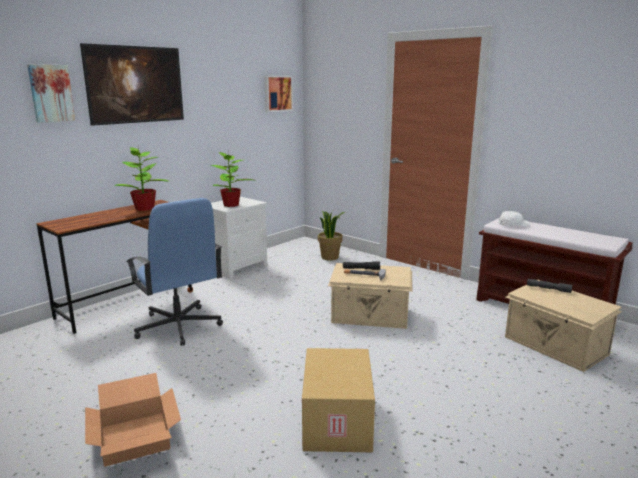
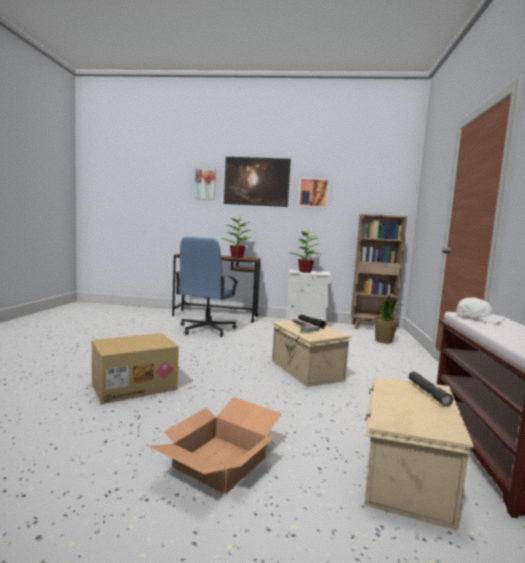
camera: 55 degrees right, 10 degrees down
(134, 437) = (85, 345): cardboard box -> cardboard box (219, 461)
(277, 93) = (384, 195): picture -> picture (313, 193)
(289, 247) = (372, 328): none -> brown bookcase

